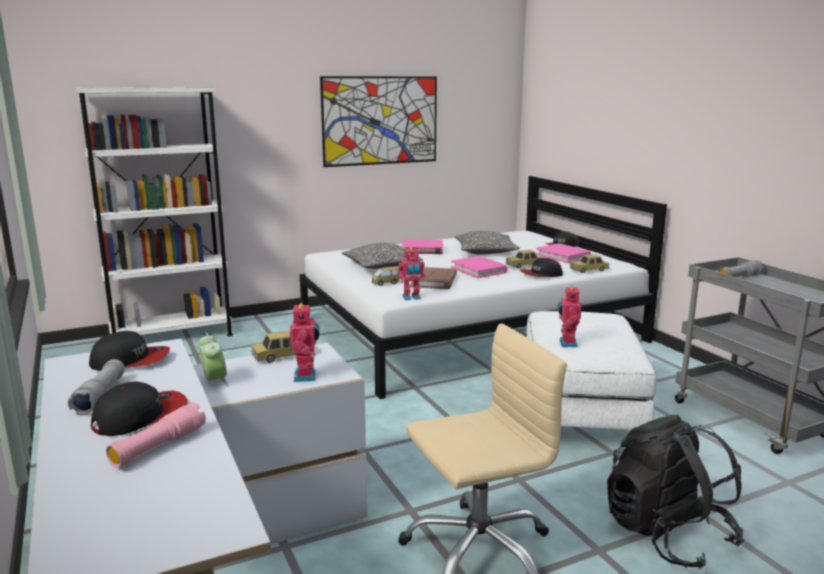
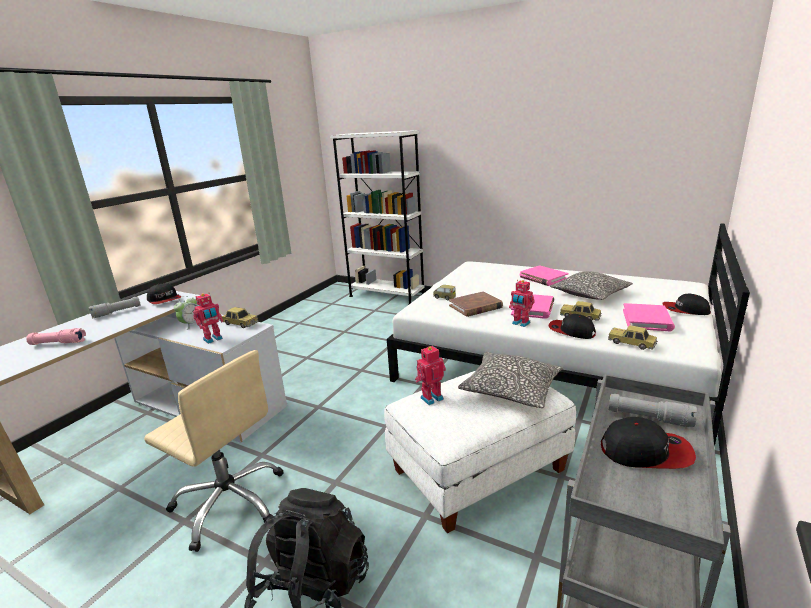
camera: 55 degrees right, 5 degrees up
(141, 416) = (94, 327): cap -> cap (646, 451)
(380, 120) = (558, 156): picture -> none
(381, 266) = (479, 283): pillow -> pillow (511, 389)
(411, 298) = (425, 314): toy robot -> toy robot (520, 323)

